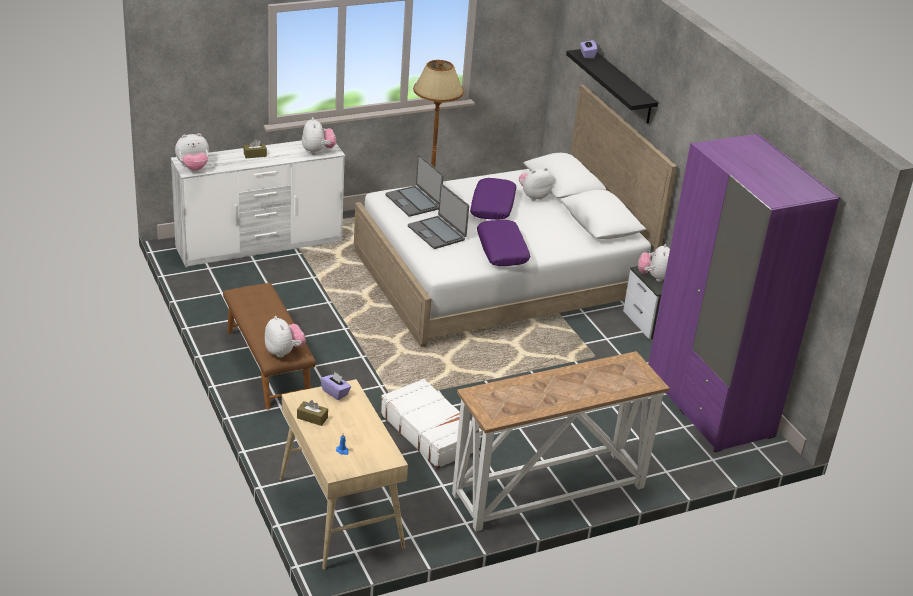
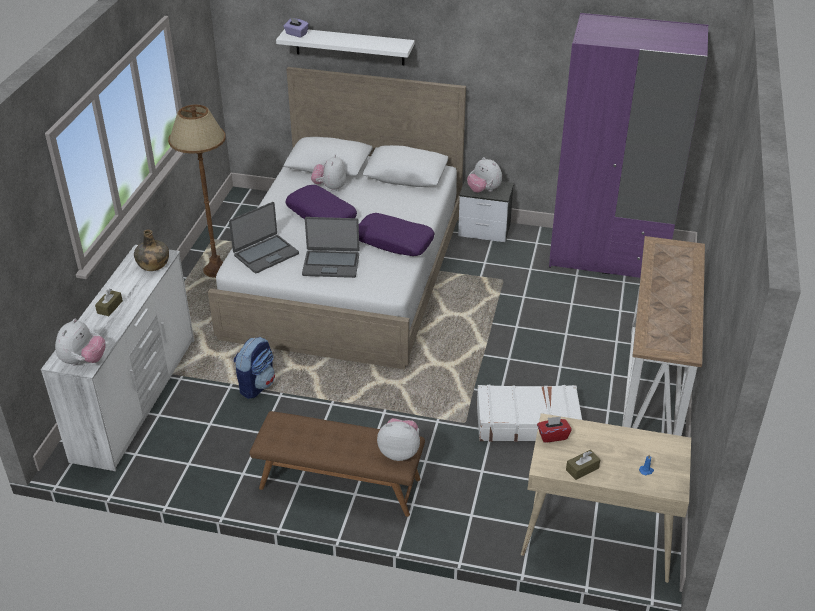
camera: 50 degrees left, 5 degrees up
(317, 151) = (153, 264): plush toy -> green bottle
(327, 287) = (257, 385): none -> backpack
(335, 392) = (552, 436): purple tissue box -> red tissue box
(413, 202) = (266, 254): laptop -> laptop turned 45 degrees counterclockwise
(622, 86) = (349, 46): black shelf -> white shelf

